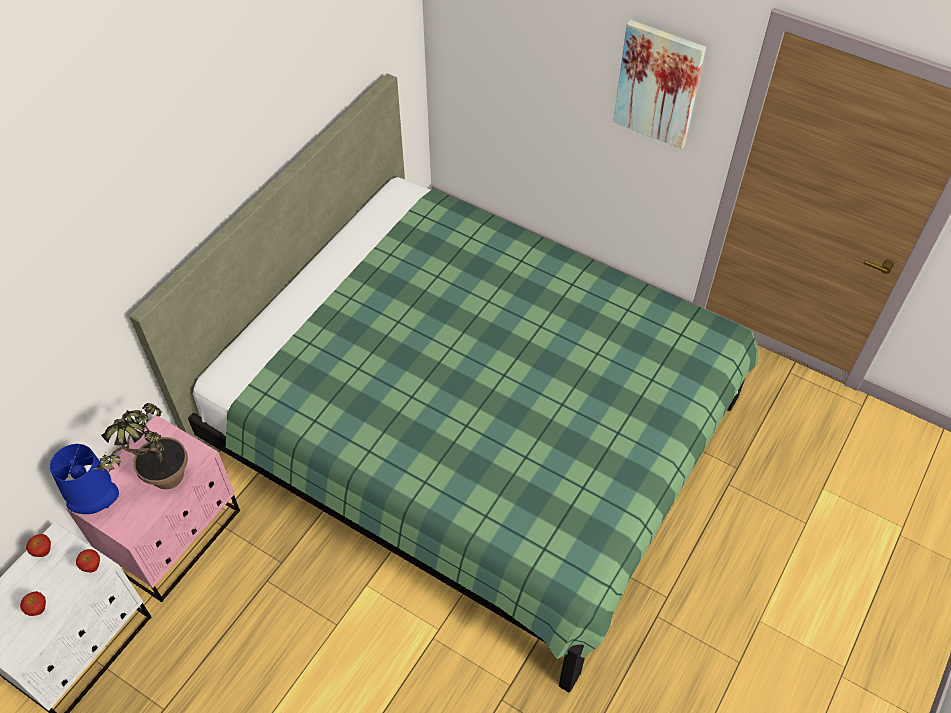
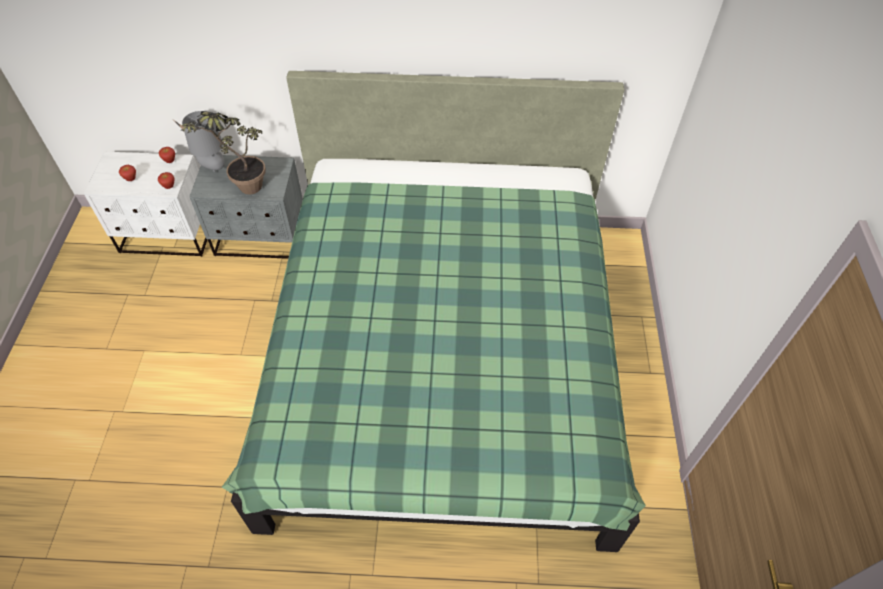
camera: 60 degrees right, 0 degrees up
(99, 505) = (213, 167): blue table lamp -> grey table lamp
(175, 537) = (261, 238): pink nightstand -> grey nightstand
(658, 84) = (761, 236): picture -> none

